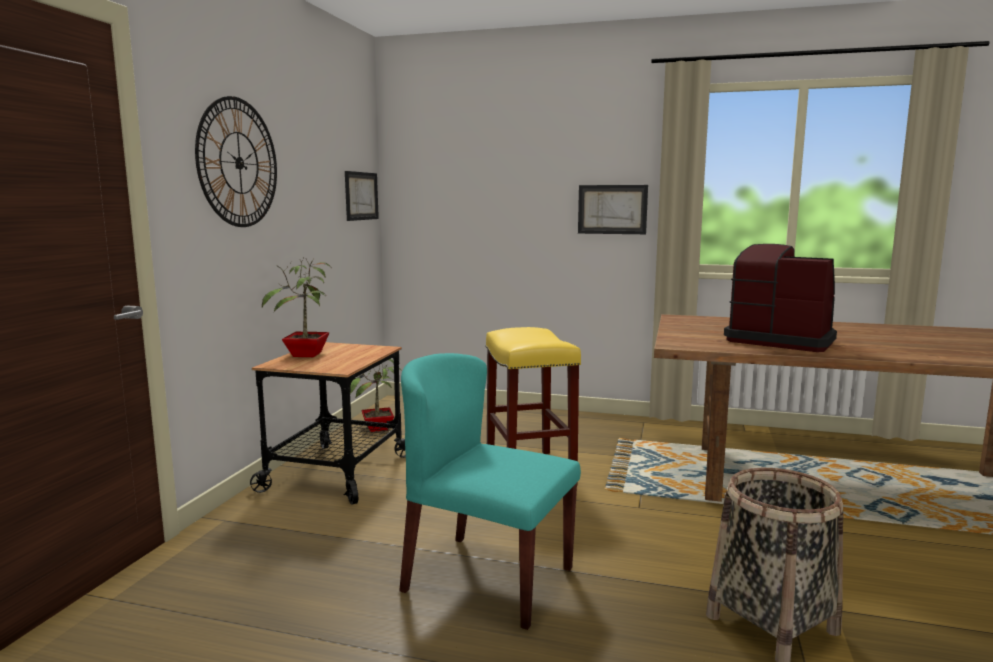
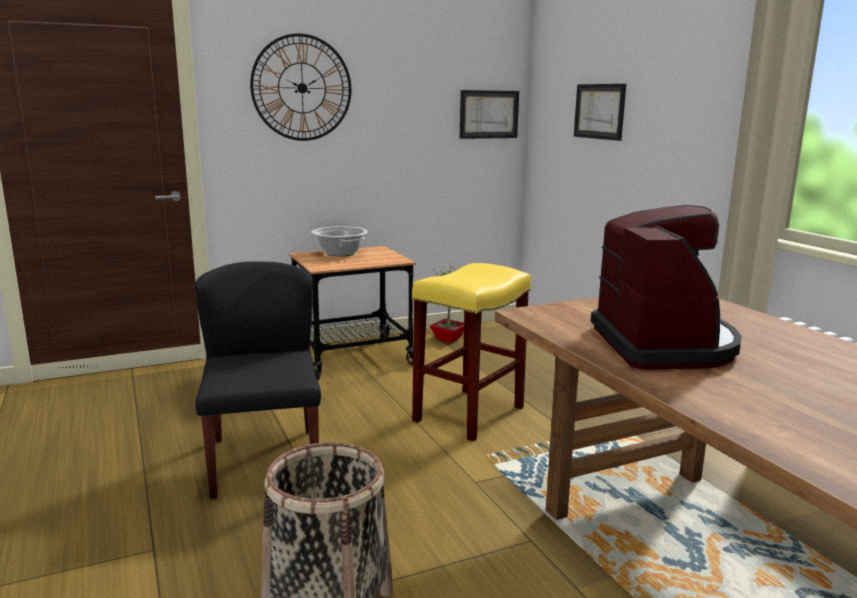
camera: 50 degrees right, 5 degrees up
(306, 355) = (340, 253): potted plant -> cooking pot
(487, 579) = (264, 461): turquoise chair -> black chair
(612, 209) = (705, 141): picture -> picture (599, 111)

